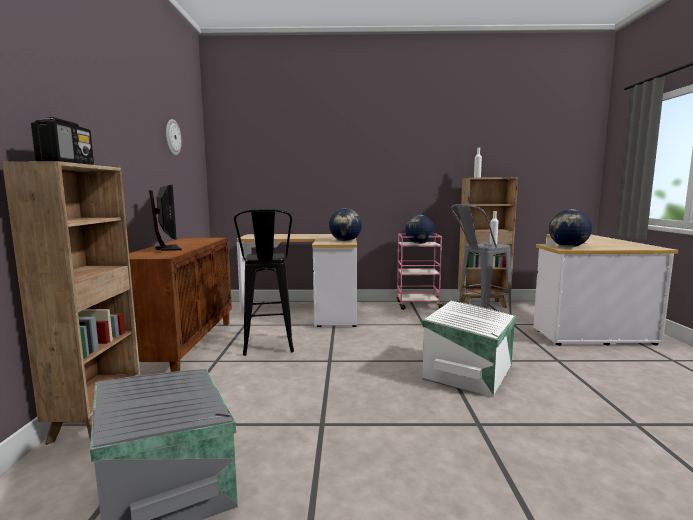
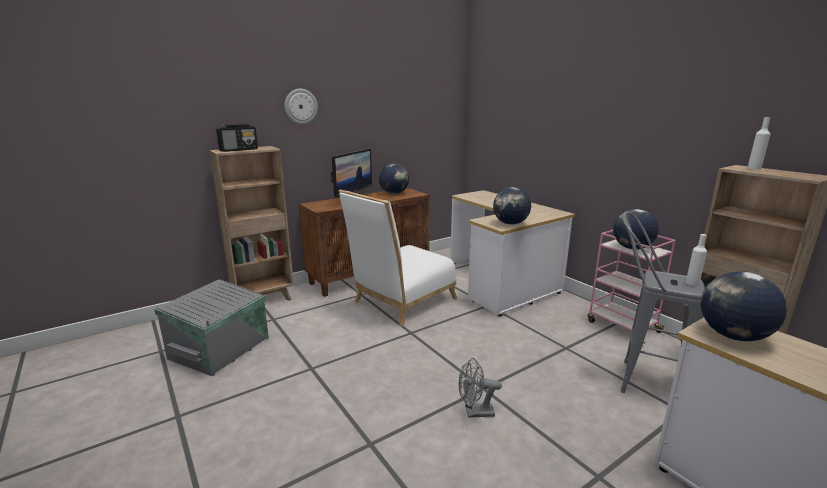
camera: 55 degrees right, 10 degrees up
(172, 137) = (401, 102): wall clock -> wall clock (301, 106)
(190, 240) = (394, 193): none -> globe
(268, 349) = (400, 302): black stool -> white chair
(470, 372) = (475, 412): white storage box -> grey fan

